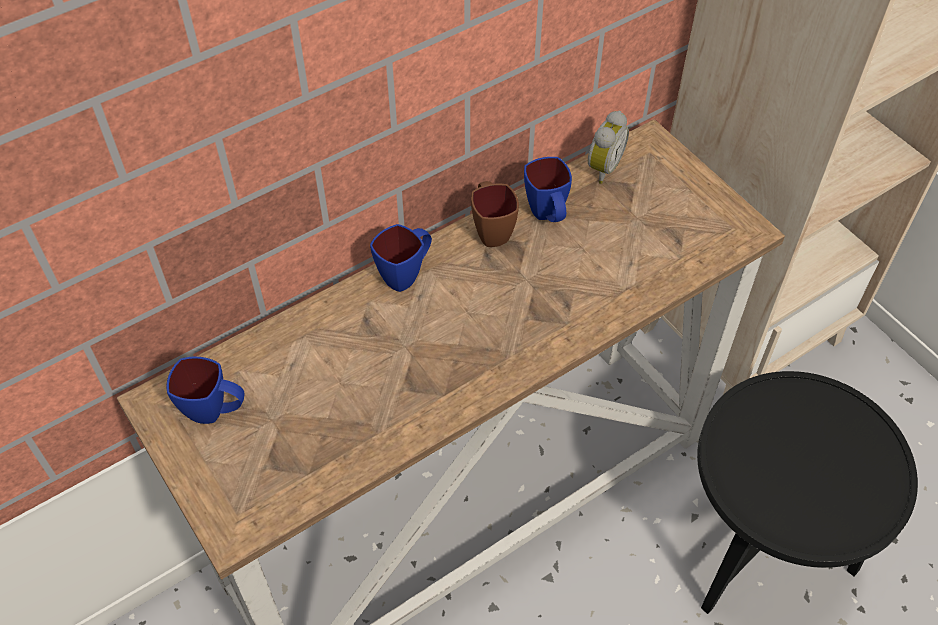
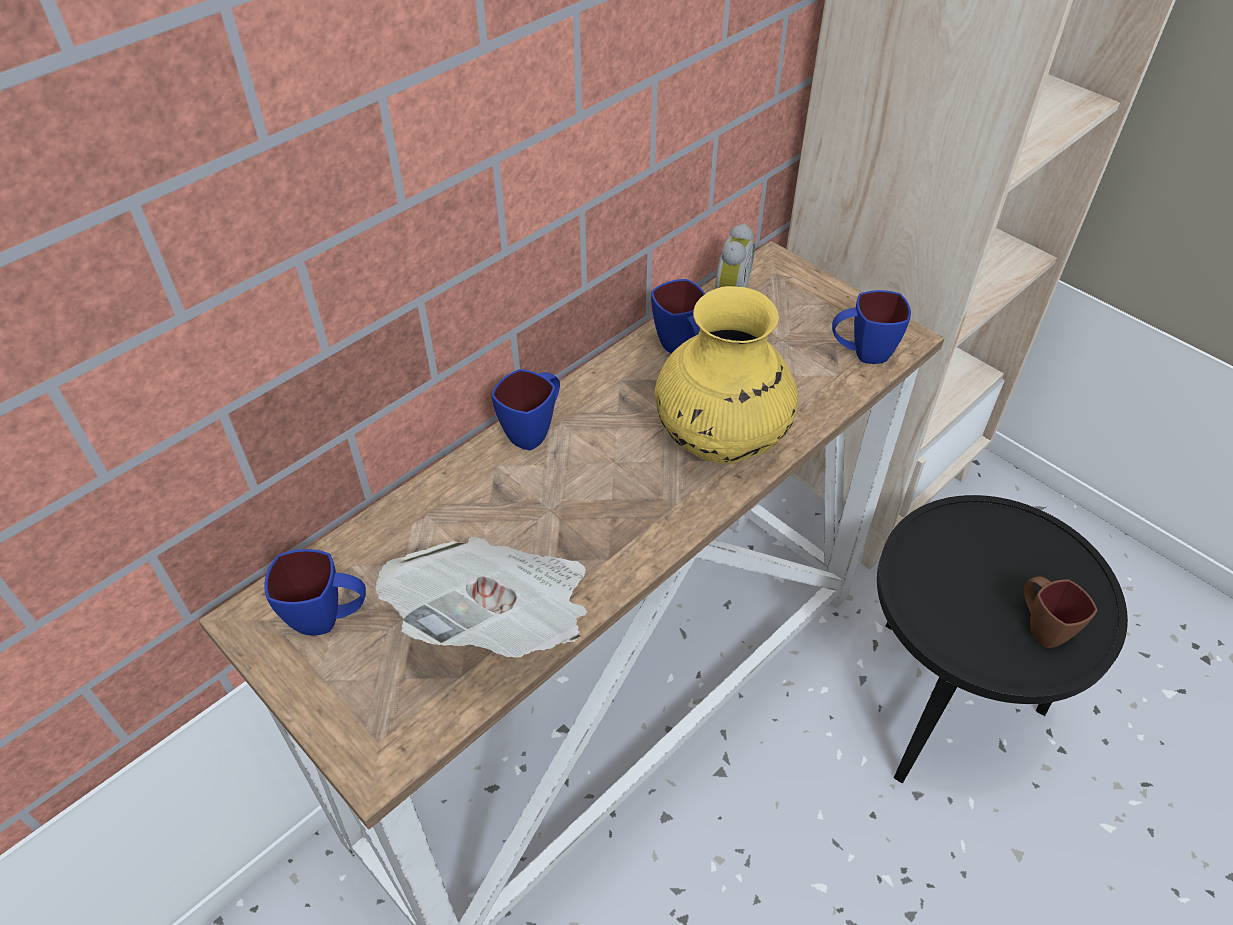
camera: 10 degrees left, 5 degrees down
(347, 434) = (500, 621): none -> newspaper
(491, 230) = (621, 372): brown mug -> brown mug (1040, 627)
(560, 305) = (720, 440): none -> yellow vase
(705, 241) = (861, 354): none -> blue mug

